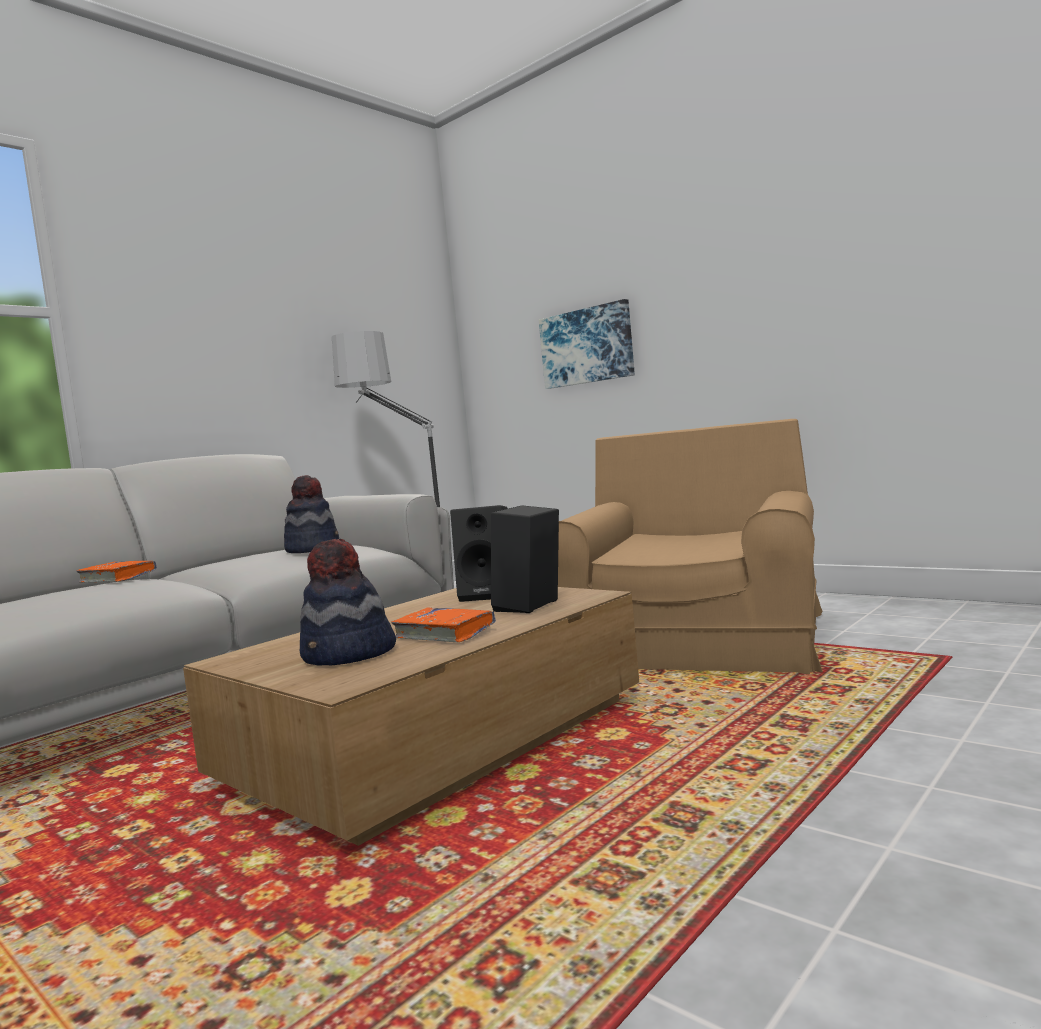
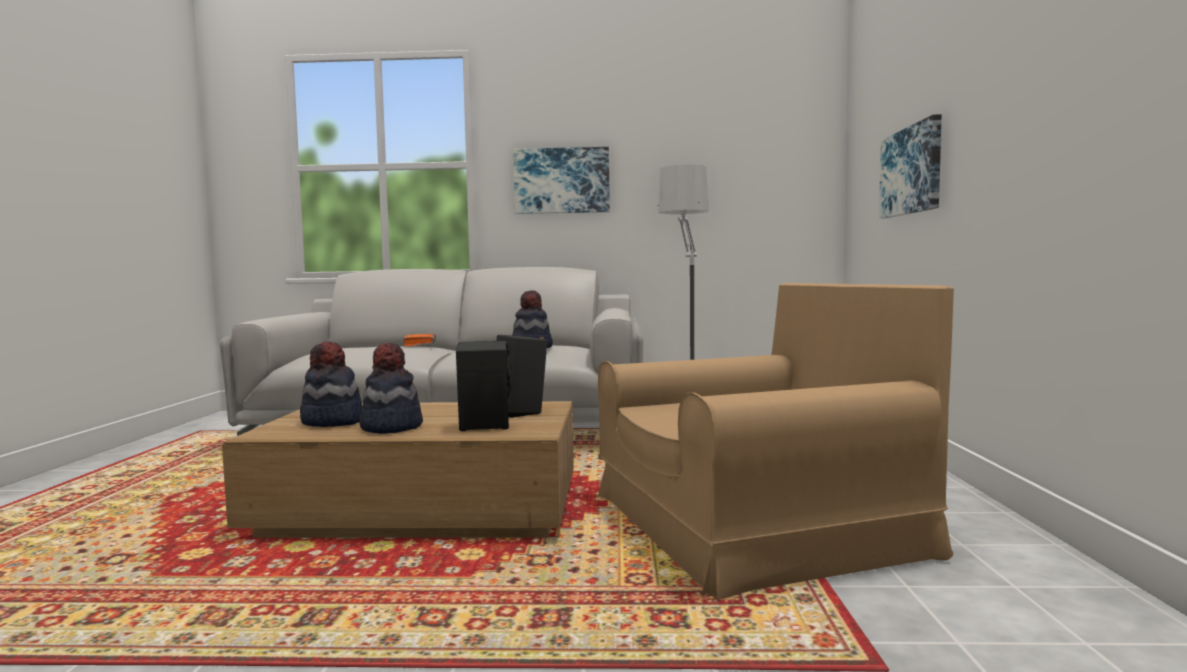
camera: 50 degrees right, 0 degrees up
(194, 344) = (562, 181): none -> picture
(444, 634) = (391, 427): orange book -> hat

